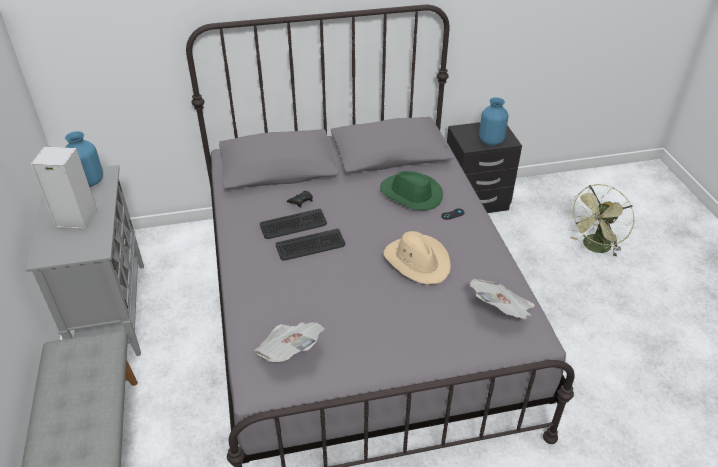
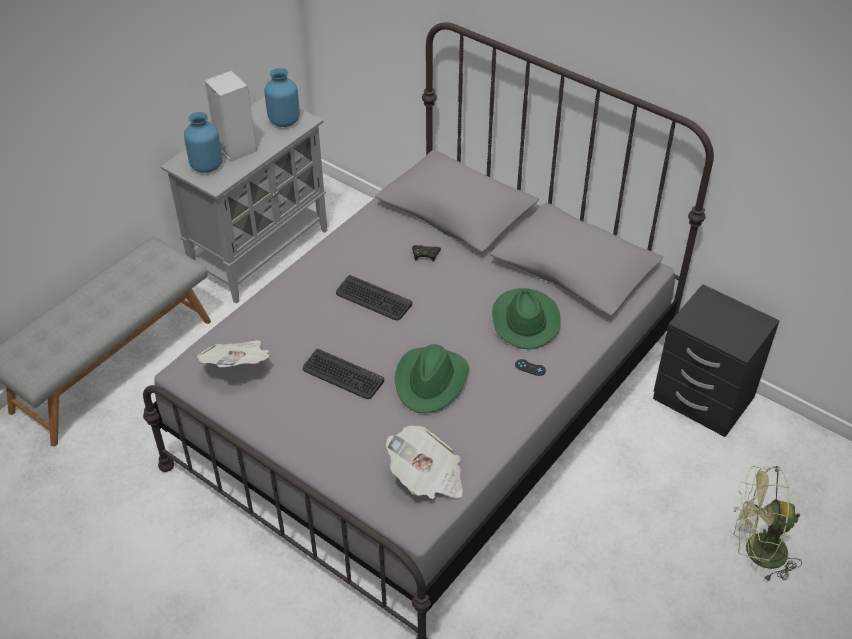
camera: 50 degrees right, 5 degrees up
(293, 225) = (388, 271): keyboard -> keyboard (342, 375)
(417, 261) = (431, 381): beige hat -> green hat
(491, 141) = (720, 332): blue vase -> blue vase (207, 166)

